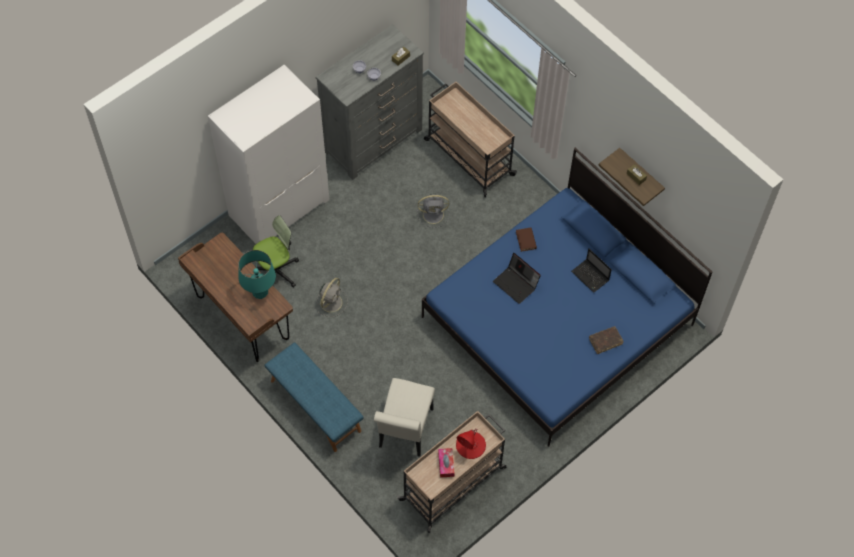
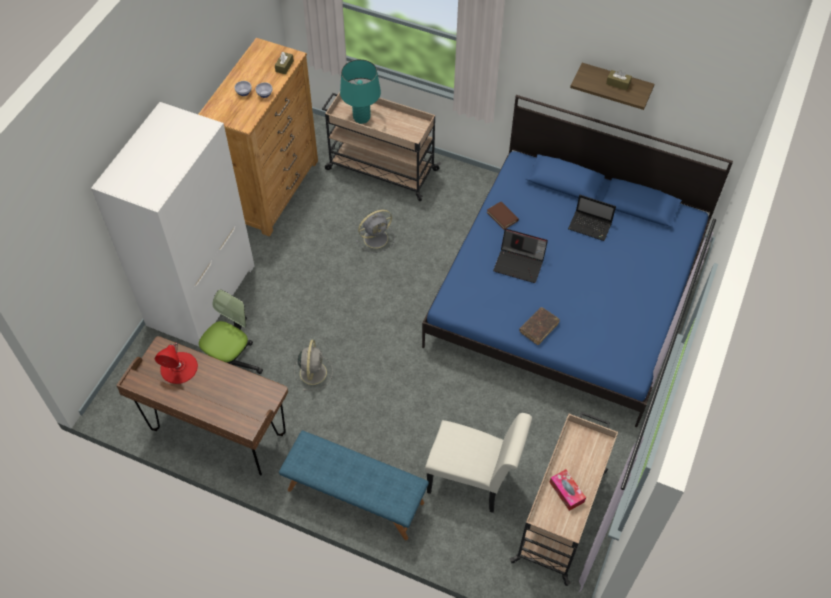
camera: 25 degrees left, 5 degrees down
(260, 292) = (239, 386): turquoise table lamp -> turquoise table lamp (361, 118)
(373, 140) = (272, 189): grey dresser -> brown dresser
(404, 432) = (473, 481): white chair -> white chair turned 60 degrees counterclockwise
(470, 445) = (581, 457): red table lamp -> red table lamp (179, 367)
(605, 341) = (647, 285): brown book -> brown book (539, 328)

